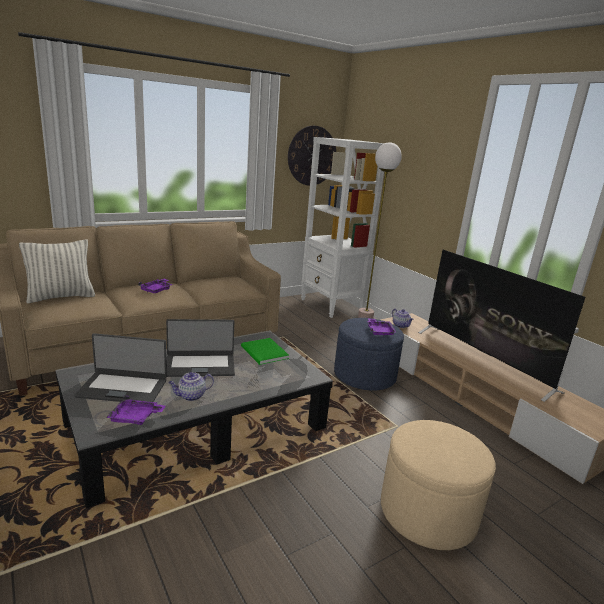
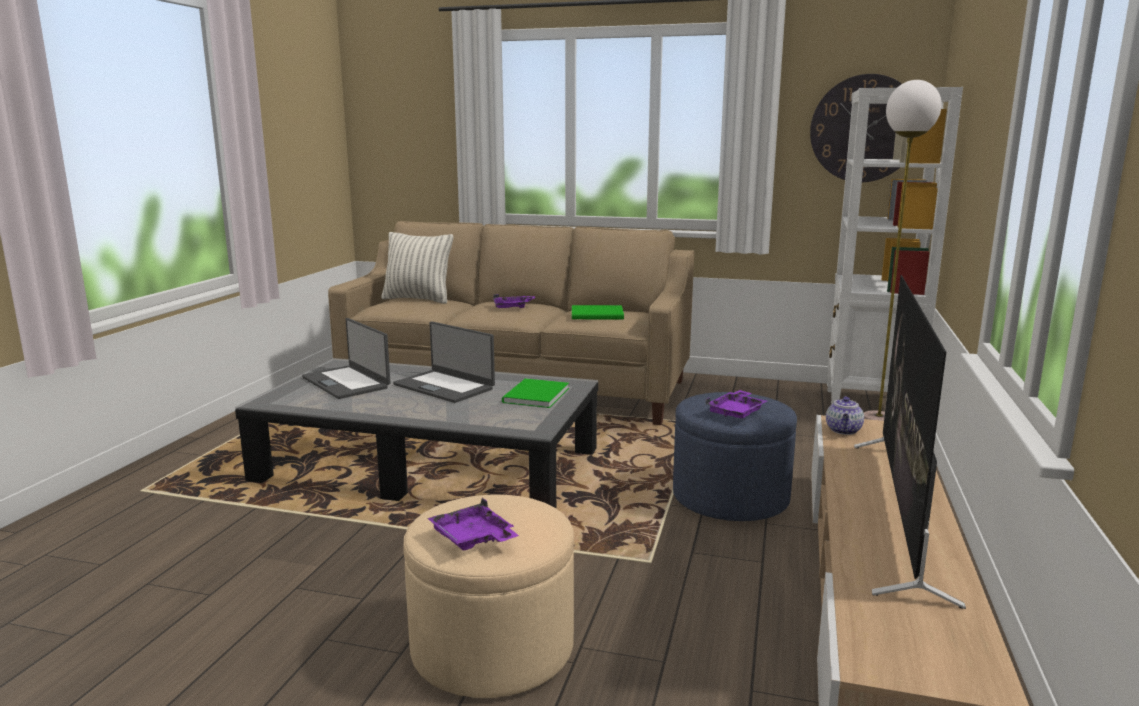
camera: 50 degrees right, 5 degrees down
(135, 417) = (308, 403): purple tray -> purple tray (473, 539)
(191, 396) = (380, 404): teapot -> none
(222, 285) = (598, 315): none -> green book

